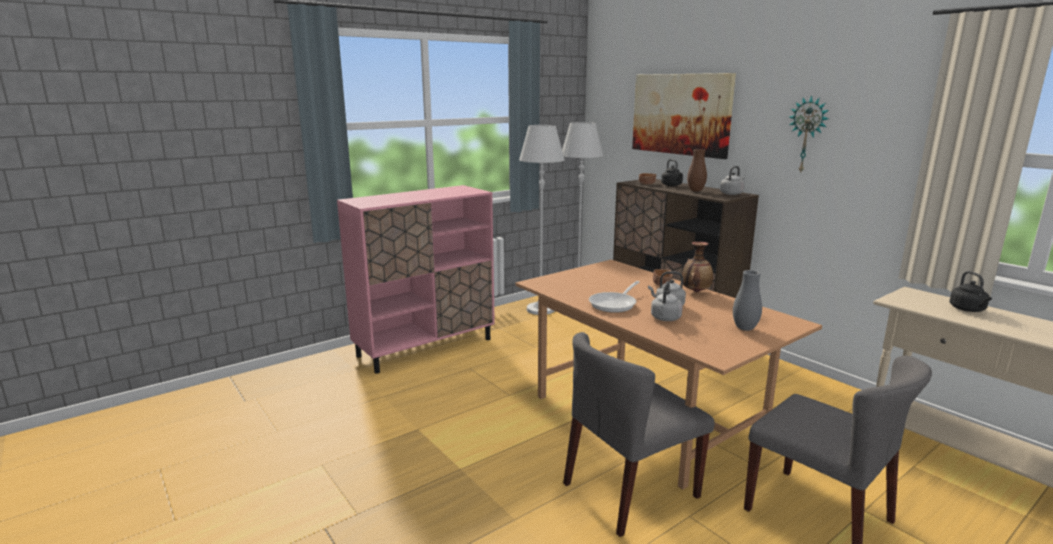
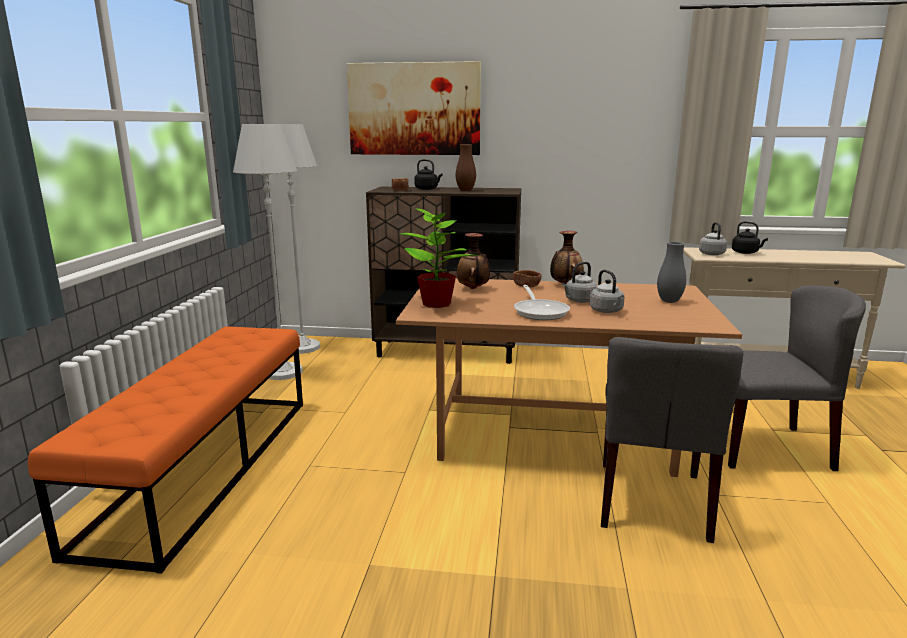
camera: 45 degrees left, 0 degrees up
(426, 347) = (205, 466): pink cabinet -> orange bench
(564, 279) = (437, 304): none -> potted plant
(617, 275) = (473, 288): none -> vase
(732, 193) = (501, 189): grey kettle -> grey kettle (711, 253)
(807, 135) = (566, 123): wall clock -> none

